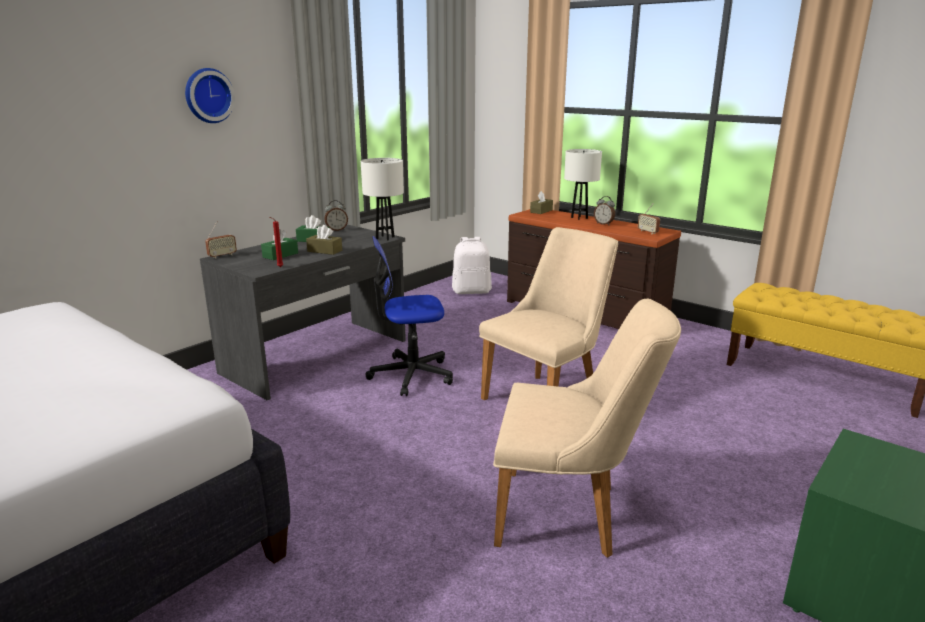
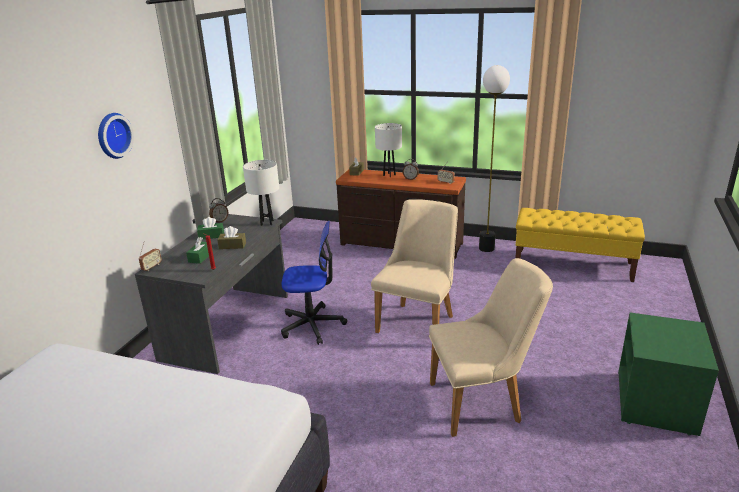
camera: 20 degrees left, 5 degrees up
(411, 375) = (312, 325): office chair -> office chair turned 150 degrees counterclockwise
(472, 291) = (308, 240): white backpack -> none
(699, 336) = (487, 248): none -> floor lamp

